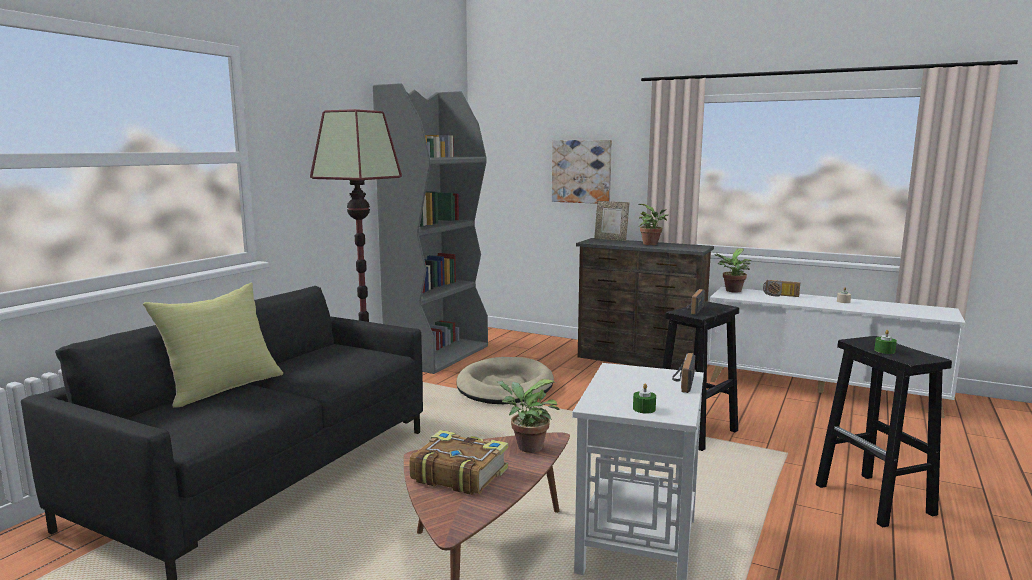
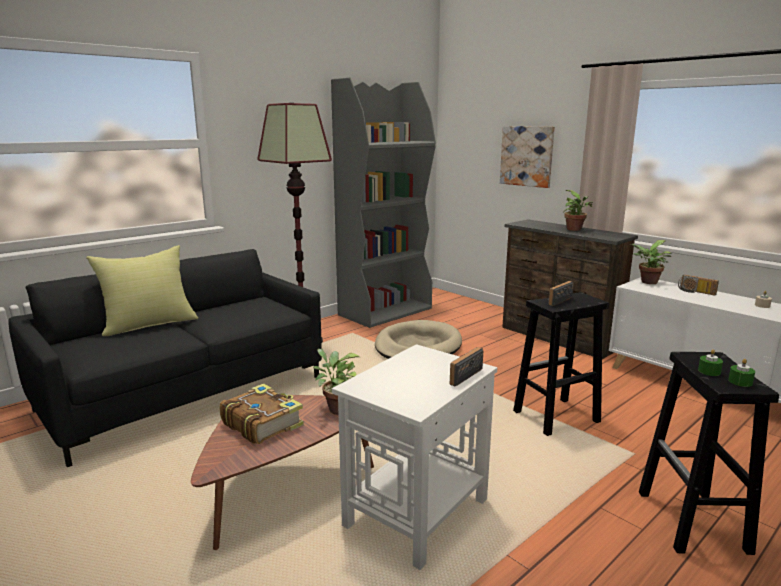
camera: 20 degrees right, 5 degrees up
(611, 239) = (542, 222): picture frame -> none
(644, 409) = (394, 396): green candle -> green candle (740, 382)

